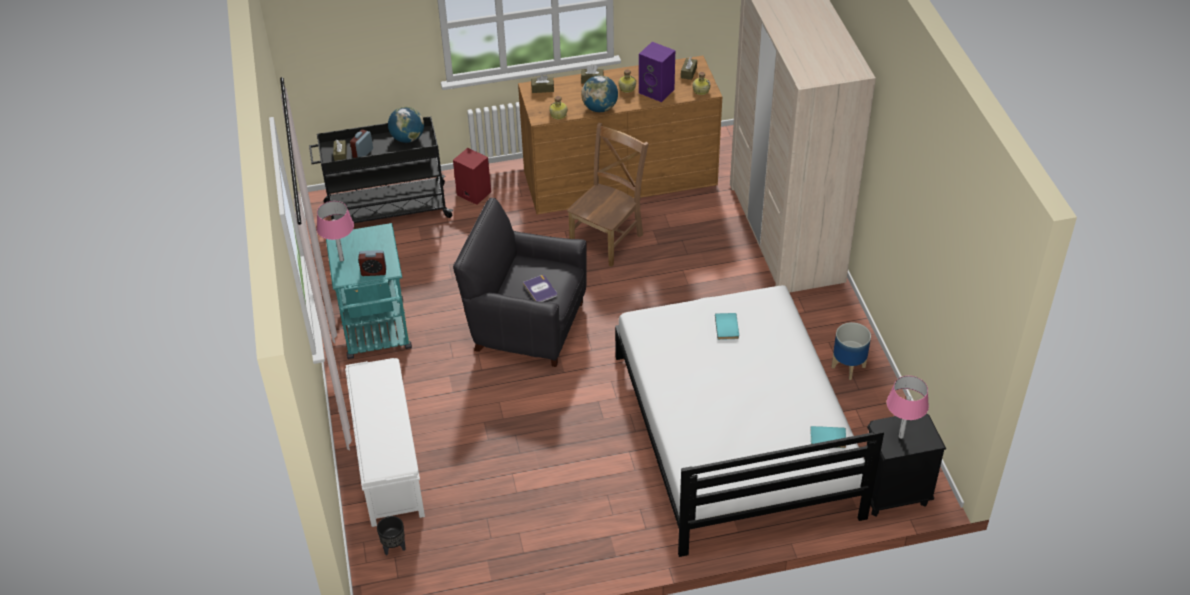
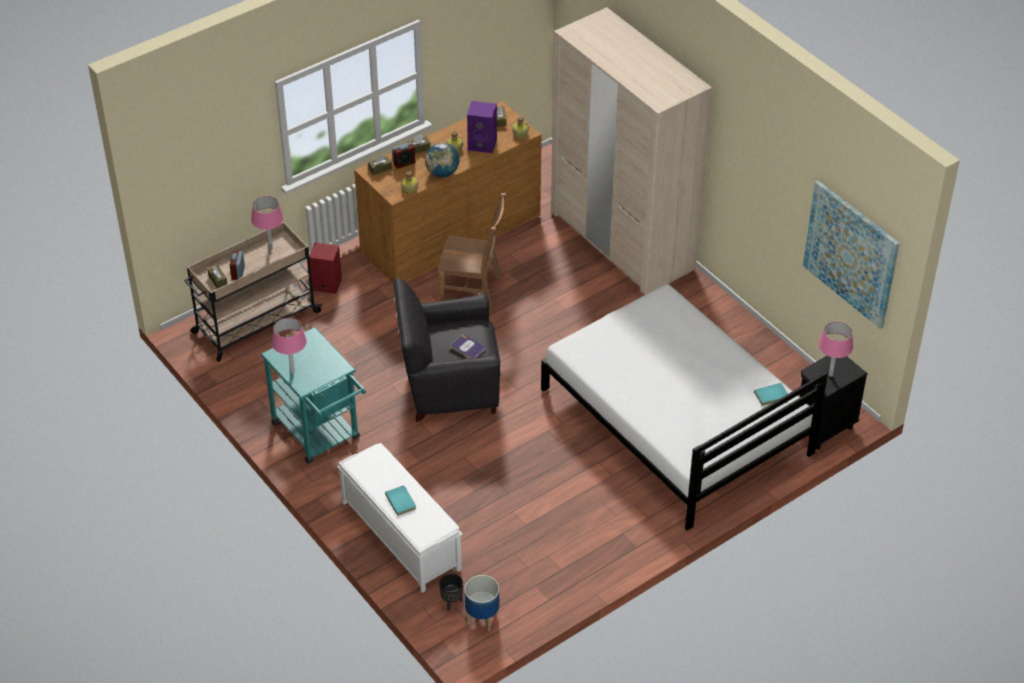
camera: 25 degrees left, 0 degrees up
(373, 272) = (328, 373): alarm clock -> alarm clock (404, 163)
(386, 210) = (255, 323): black cart -> beige cart
(407, 138) = (270, 248): globe -> pink table lamp
(608, 239) = (473, 290): brown chair -> brown chair turned 90 degrees clockwise
(728, 327) = (643, 332): turquoise book -> turquoise book (401, 501)
(849, 367) = (735, 339): planter -> planter (483, 618)
(960, 304) = (851, 253): none -> picture

